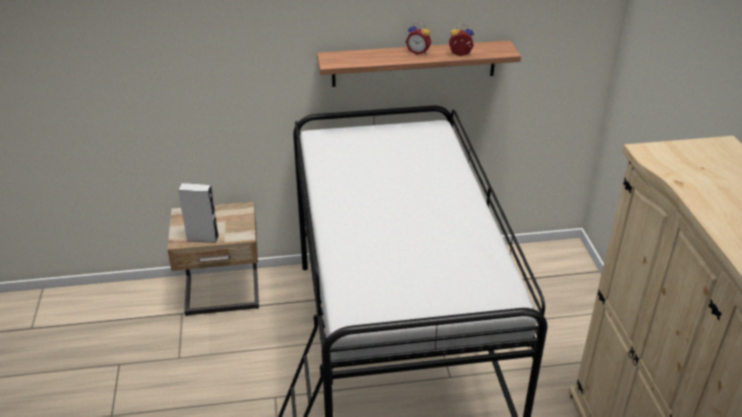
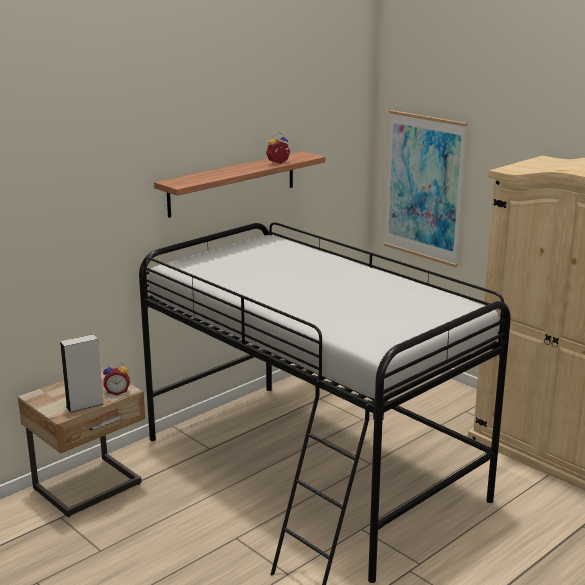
camera: 35 degrees left, 15 degrees down
(418, 52) = (242, 167): alarm clock -> alarm clock (117, 392)
(644, 111) = (424, 187): none -> picture

